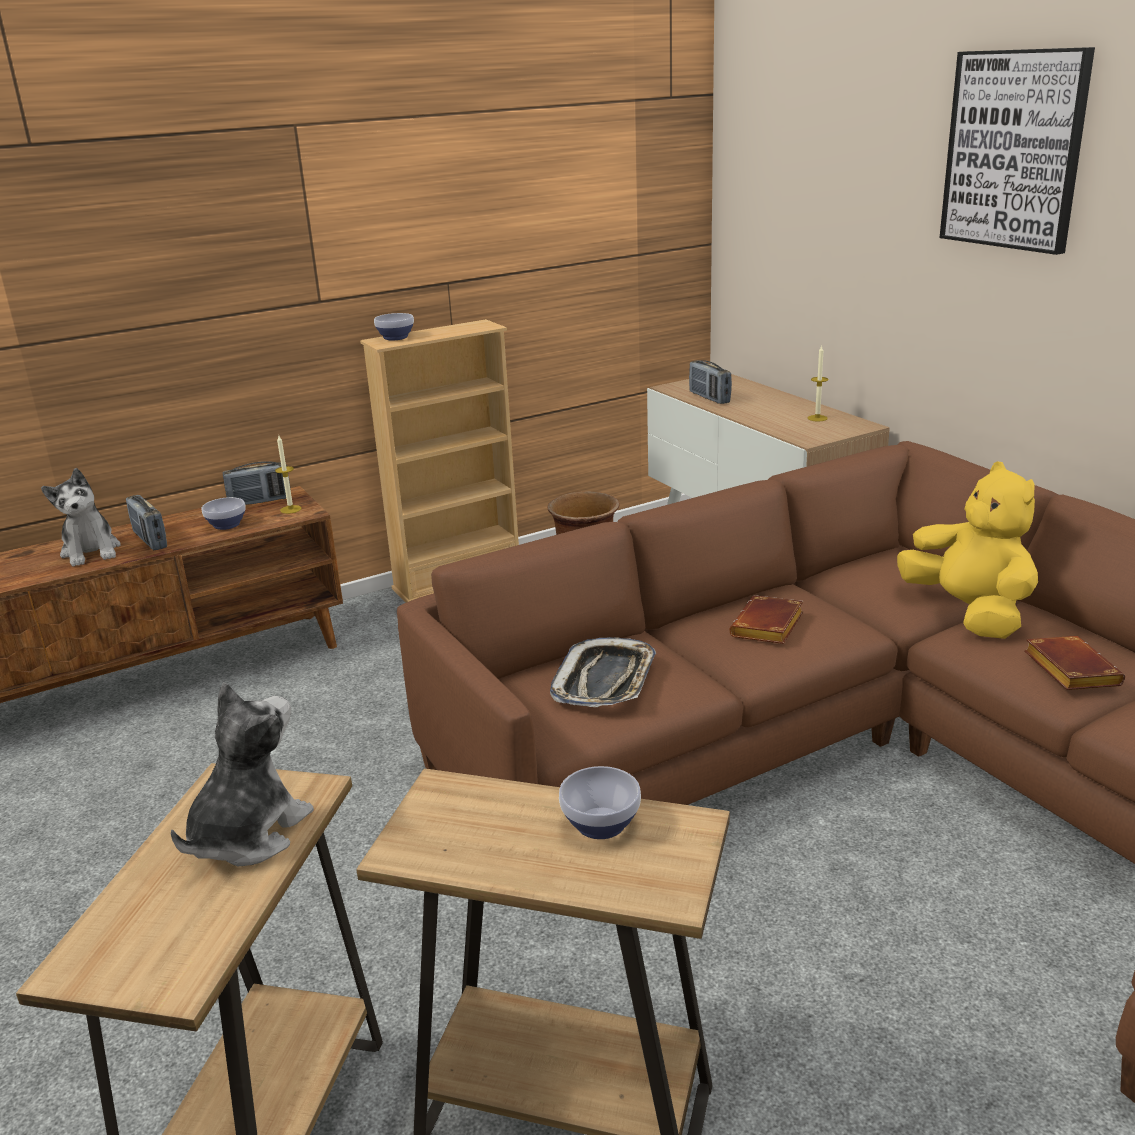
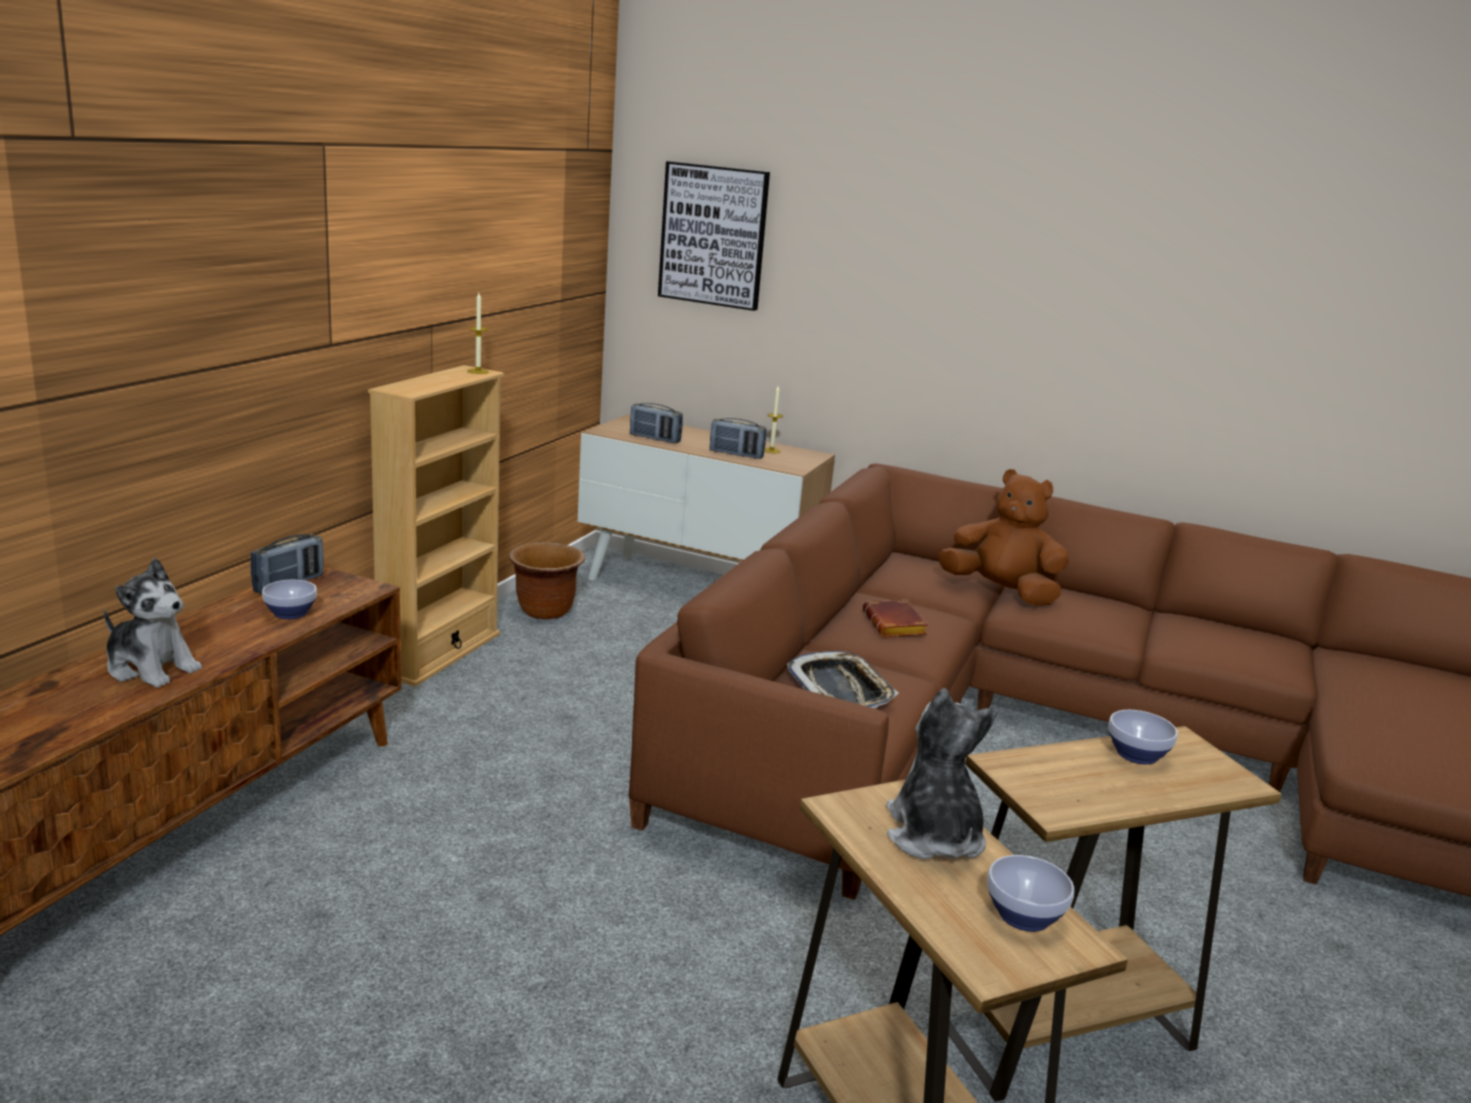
camera: 40 degrees left, 5 degrees down
(150, 540) = (215, 643): radio -> radio (736, 454)
(291, 509) = (343, 587): candle -> candle (478, 371)
(397, 337) = (409, 385): bowl -> bowl (1024, 915)
(968, 613) = (1001, 592): yellow plush toy -> brown plush toy
(1014, 150) = (960, 228): picture -> picture (713, 235)
(1067, 669) = (1106, 618): brown book -> none

